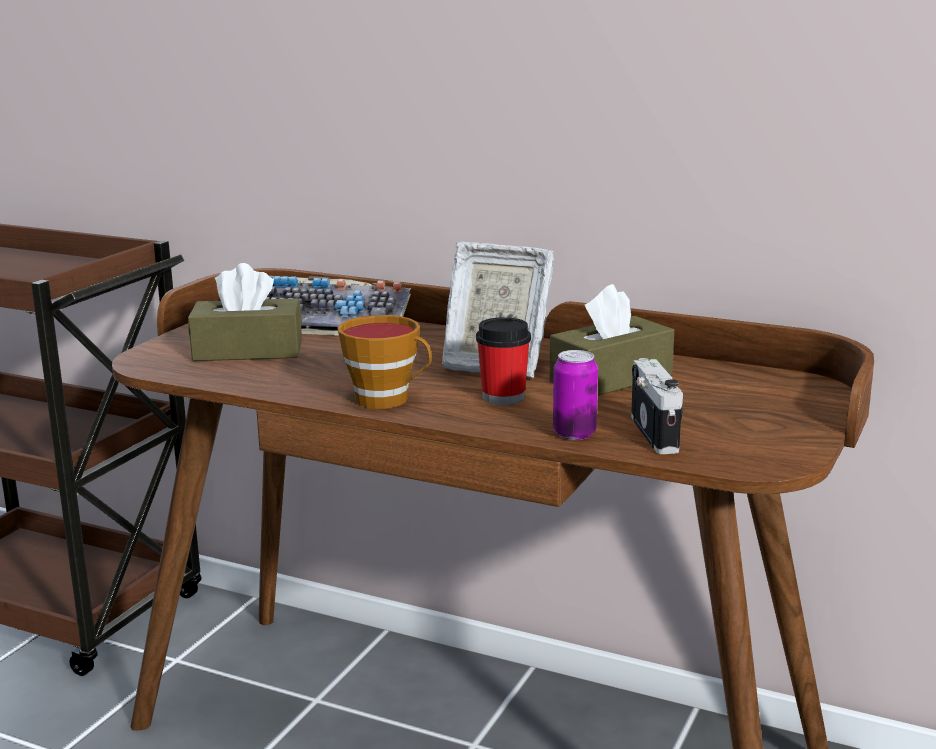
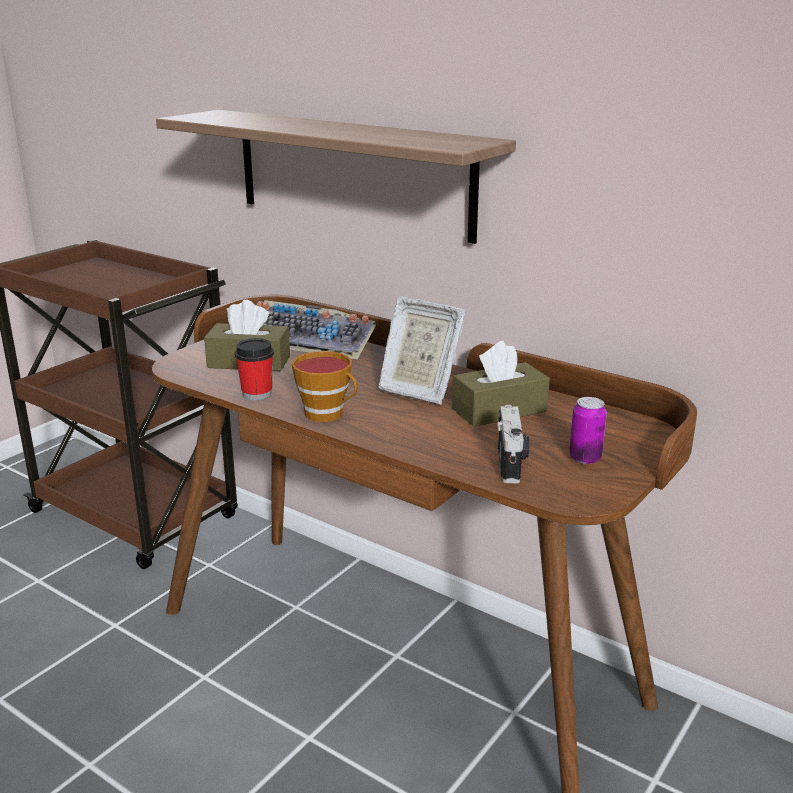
camera: 10 degrees right, 5 degrees up
(367, 93) = (352, 173): none -> shelf
(503, 397) = (412, 420): cup -> cup (257, 394)
(574, 434) = (449, 458): can -> can (585, 458)

